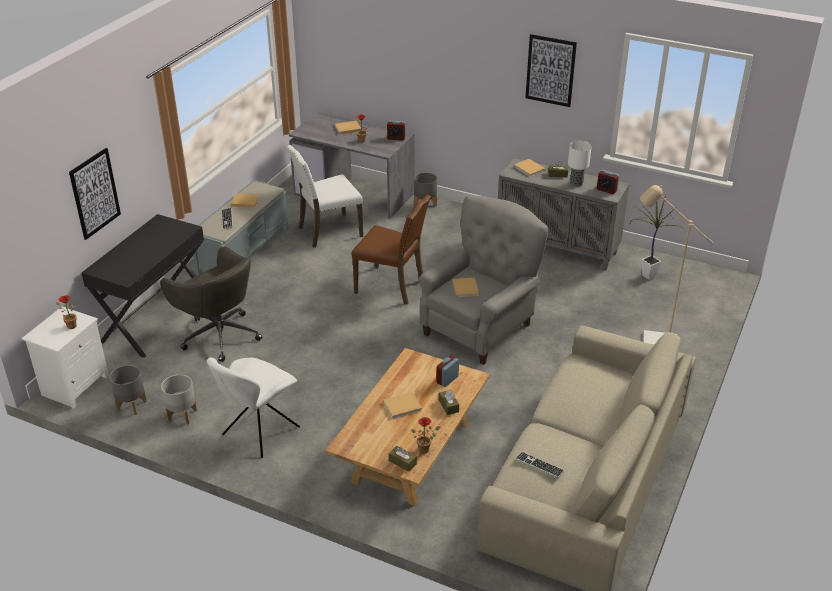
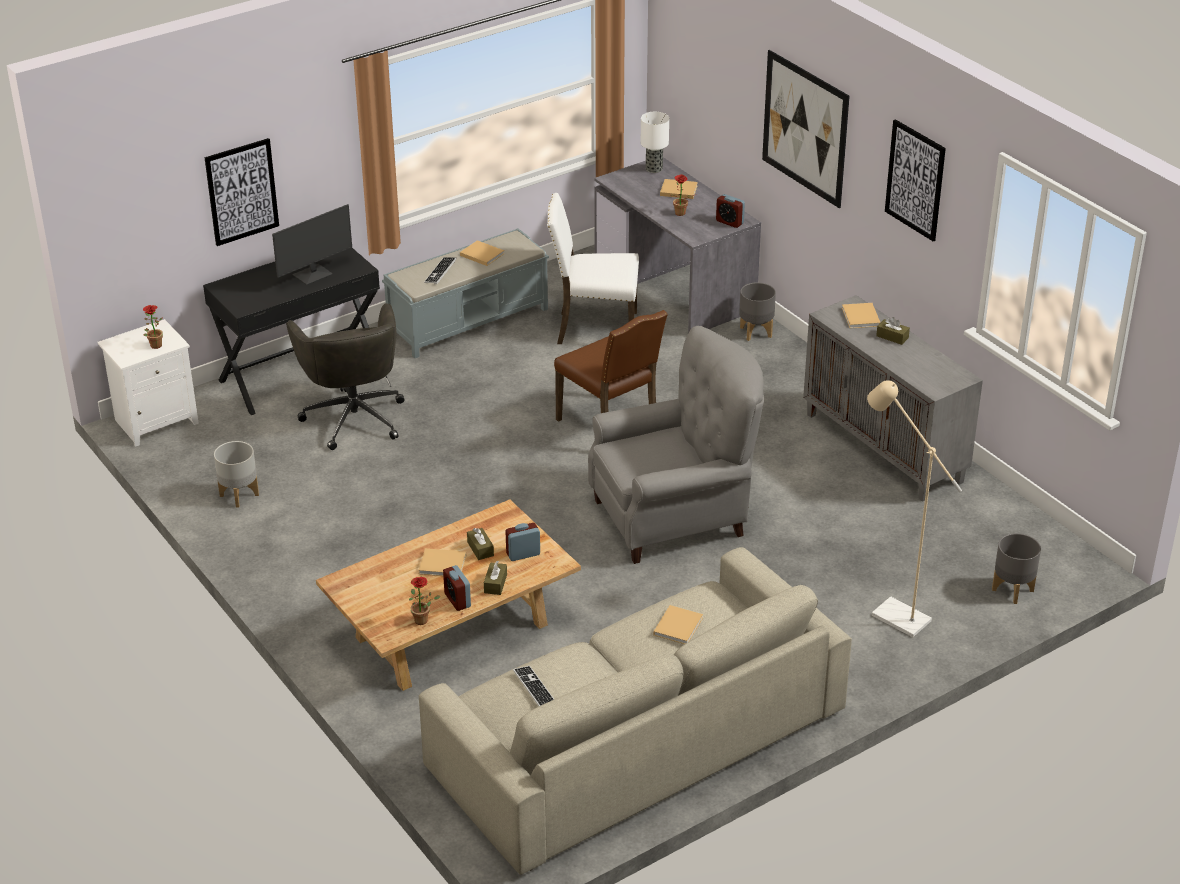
camera: 30 degrees right, 0 degrees up
(132, 405) = (196, 465): grey planter -> grey planter (1013, 590)
(158, 242) = (313, 275): none -> monitor
(258, 432) = (304, 545): white chair -> none
(402, 462) = (385, 624): brown tissue box -> brown tissue box (480, 549)
(448, 60) = (805, 128): none -> picture
(465, 288) = (646, 451): beige book -> beige book (678, 625)
(576, 184) = (905, 357): table lamp -> table lamp (654, 169)
(606, 190) = (938, 379): alarm clock -> alarm clock (457, 600)
(645, 276) = (972, 528): potted plant -> none

